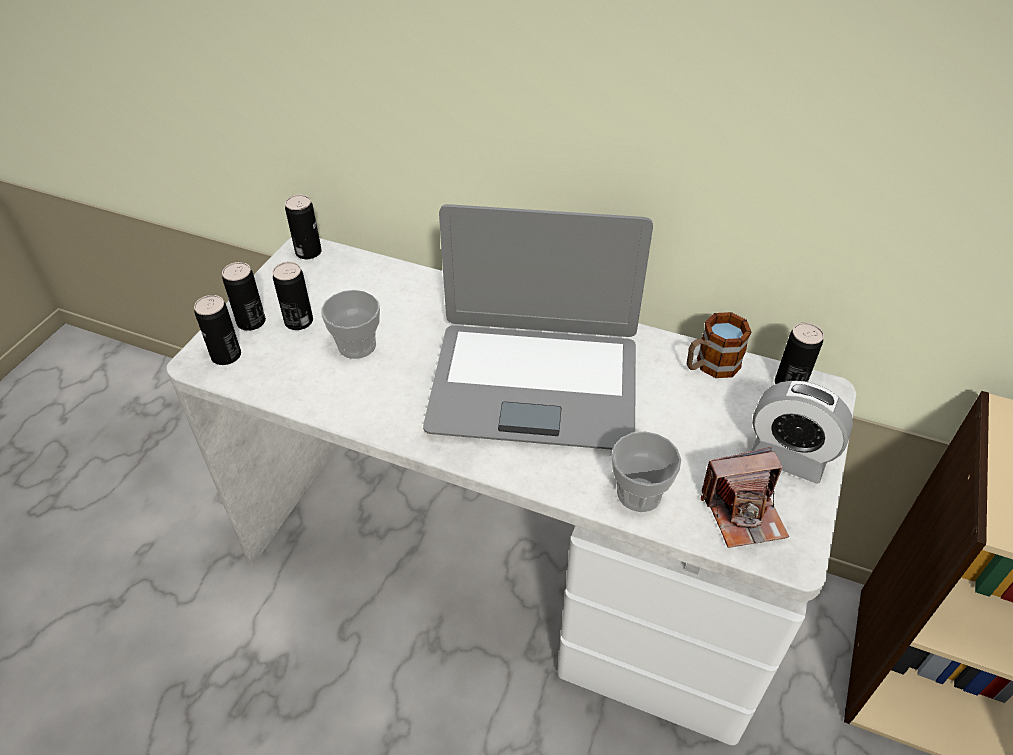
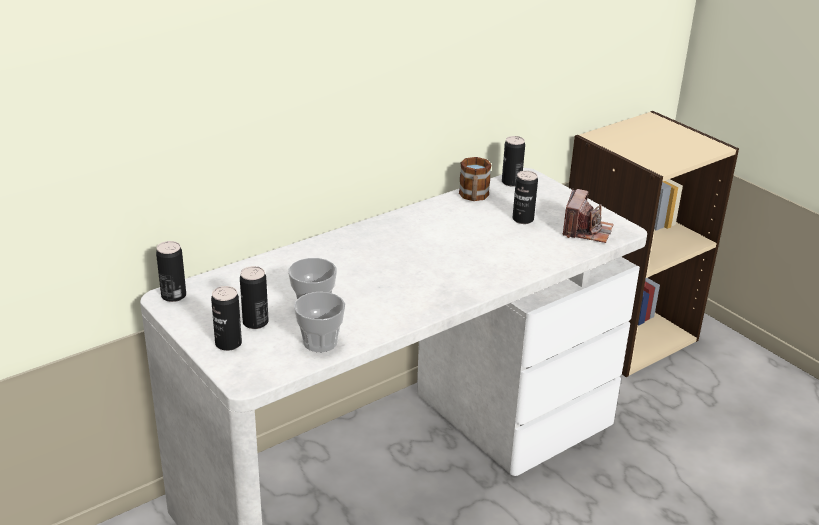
camera: 60 degrees left, 15 degrees down
(226, 356) = (255, 365): can -> can (523, 219)
(534, 385) = (428, 254): laptop -> none
(639, 493) = (546, 254): cup -> cup (320, 342)
(788, 457) = (561, 204): alarm clock -> none

